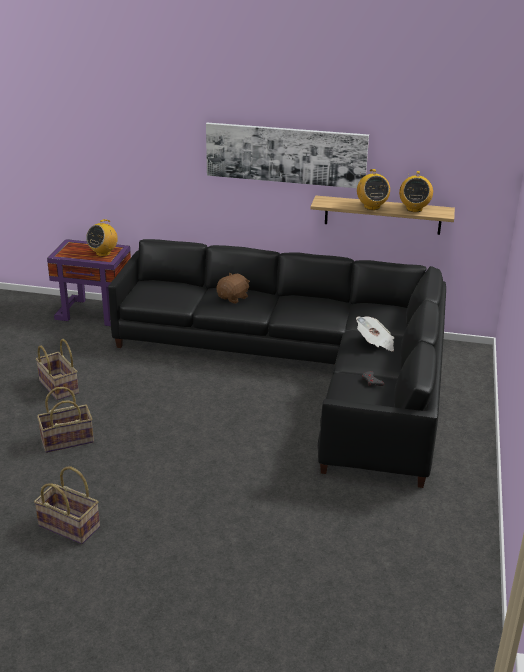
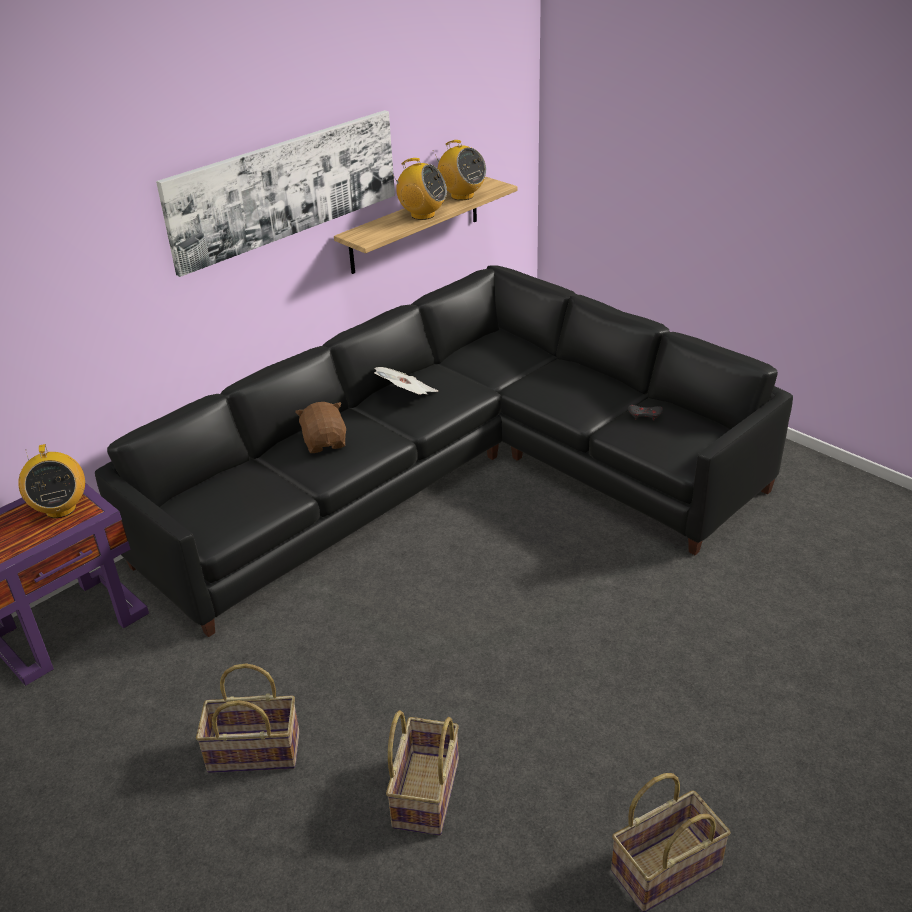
camera: 55 degrees left, 5 degrees up
(375, 343) = (560, 380): newspaper -> newspaper (407, 395)

